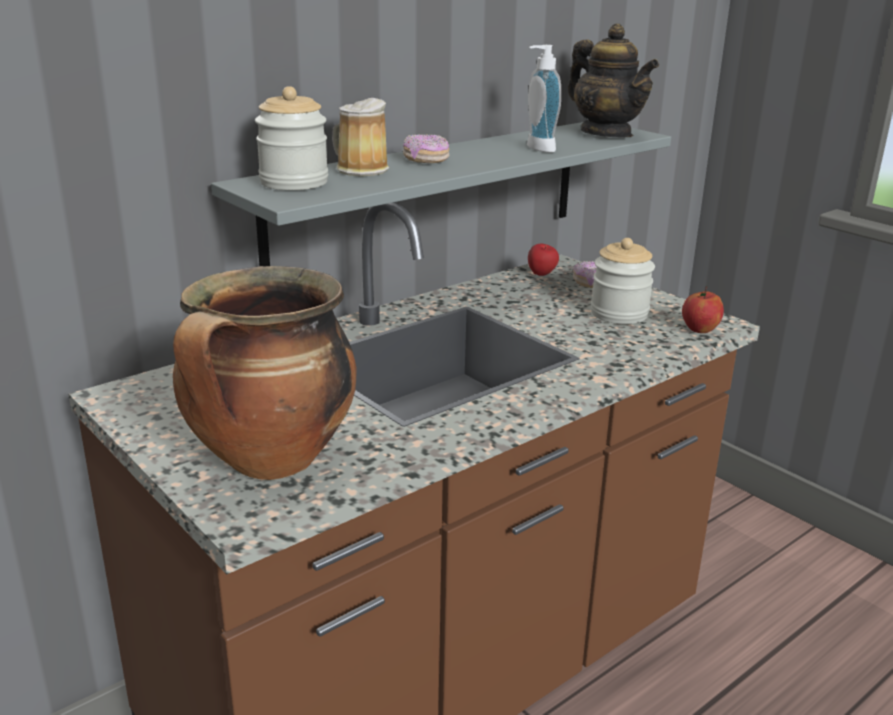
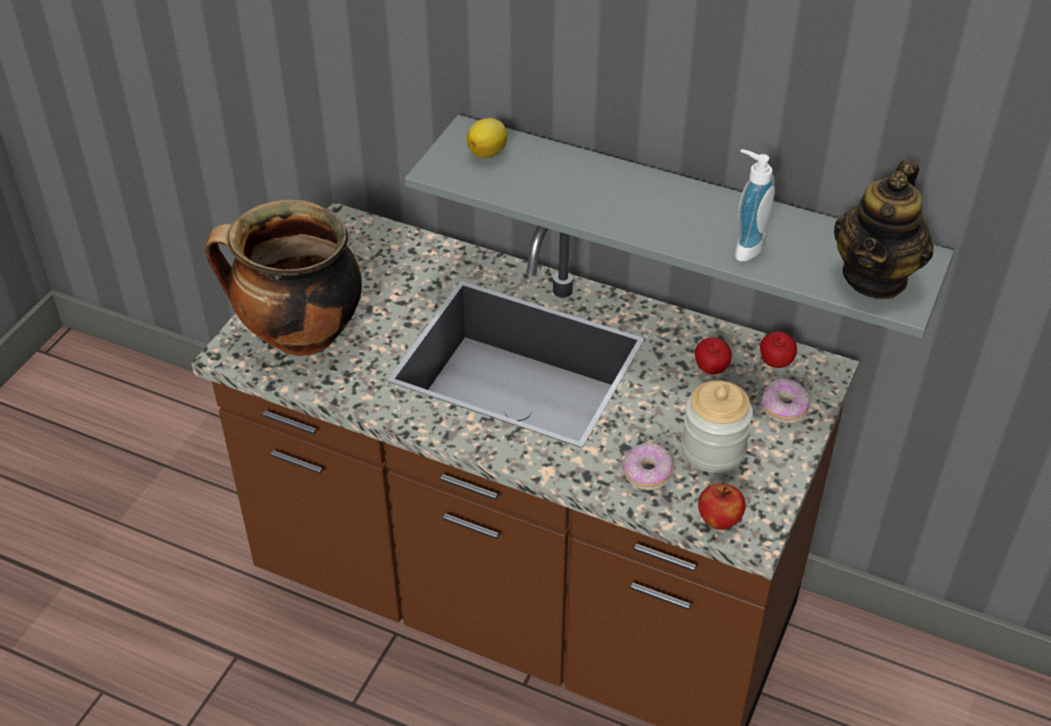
camera: 65 degrees right, 20 degrees up
(294, 182) = (488, 152): jar -> lemon
(359, 169) = (559, 169): mug -> none
(425, 160) = (628, 193): donut -> donut (646, 474)
(529, 294) = (710, 371): none -> apple

